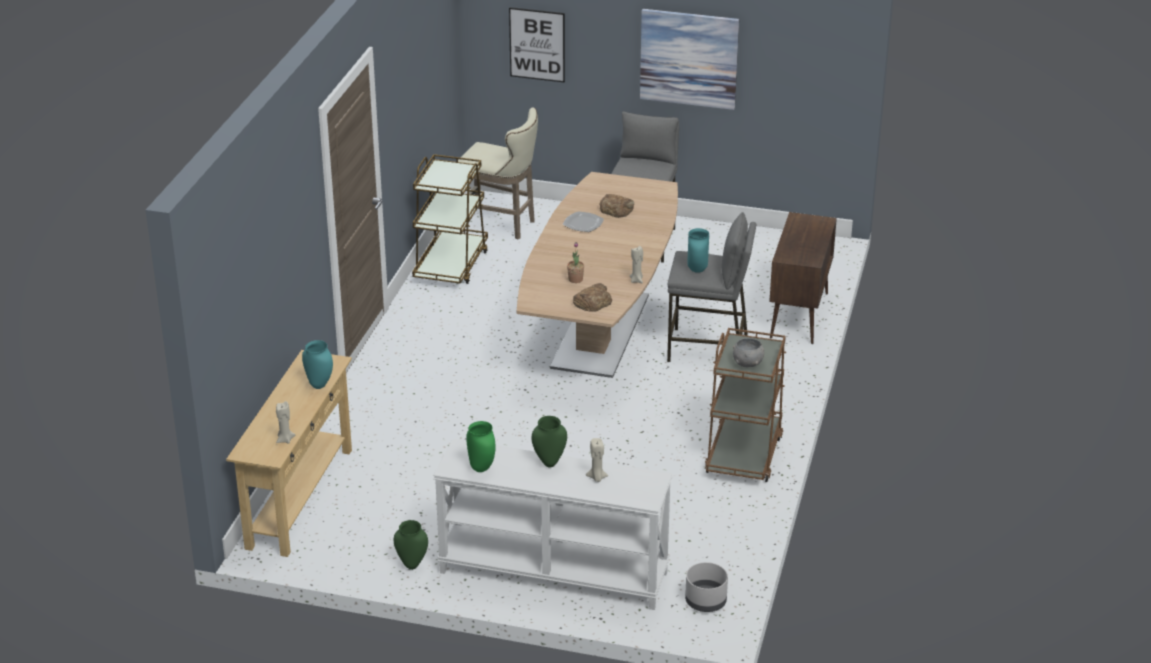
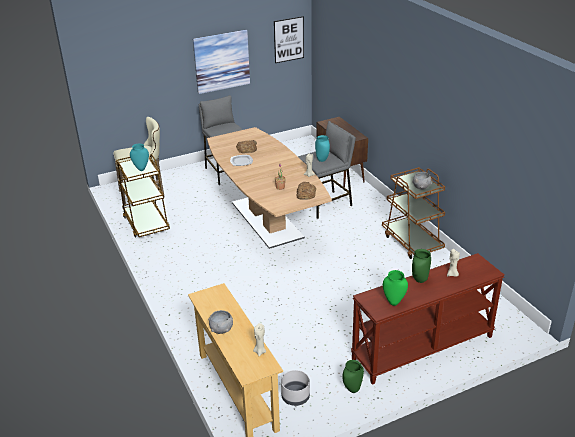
camera: 40 degrees left, 0 degrees up
(281, 401) = (221, 330): none -> grey bowl
(320, 385) = (230, 308): turquoise vase -> turquoise vase (141, 169)
(537, 44) = (133, 80): picture -> picture (289, 39)
(552, 573) = (423, 348): white console table -> brown console table
(705, 602) = (504, 318): grey planter -> grey planter (295, 397)

